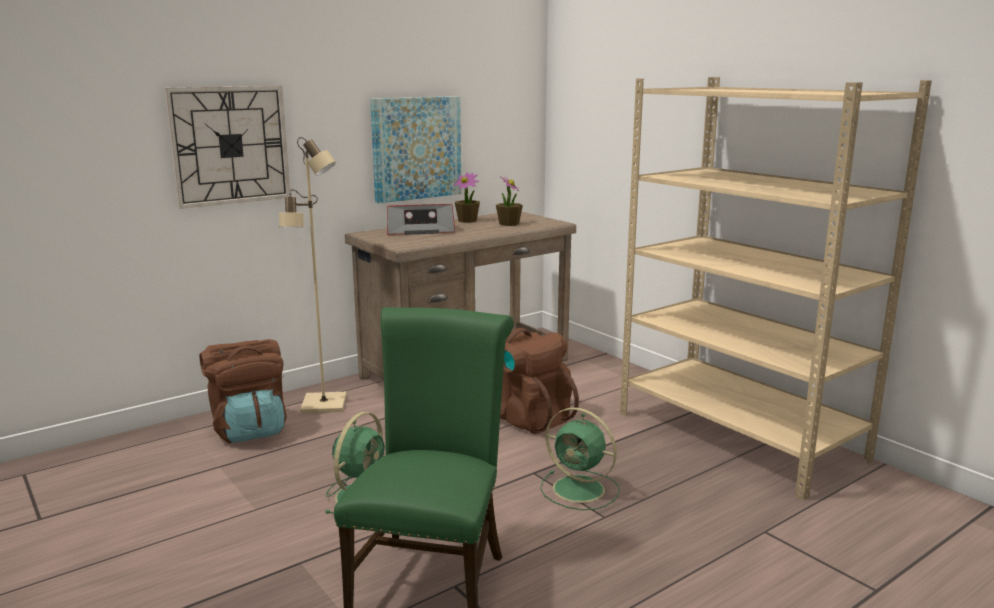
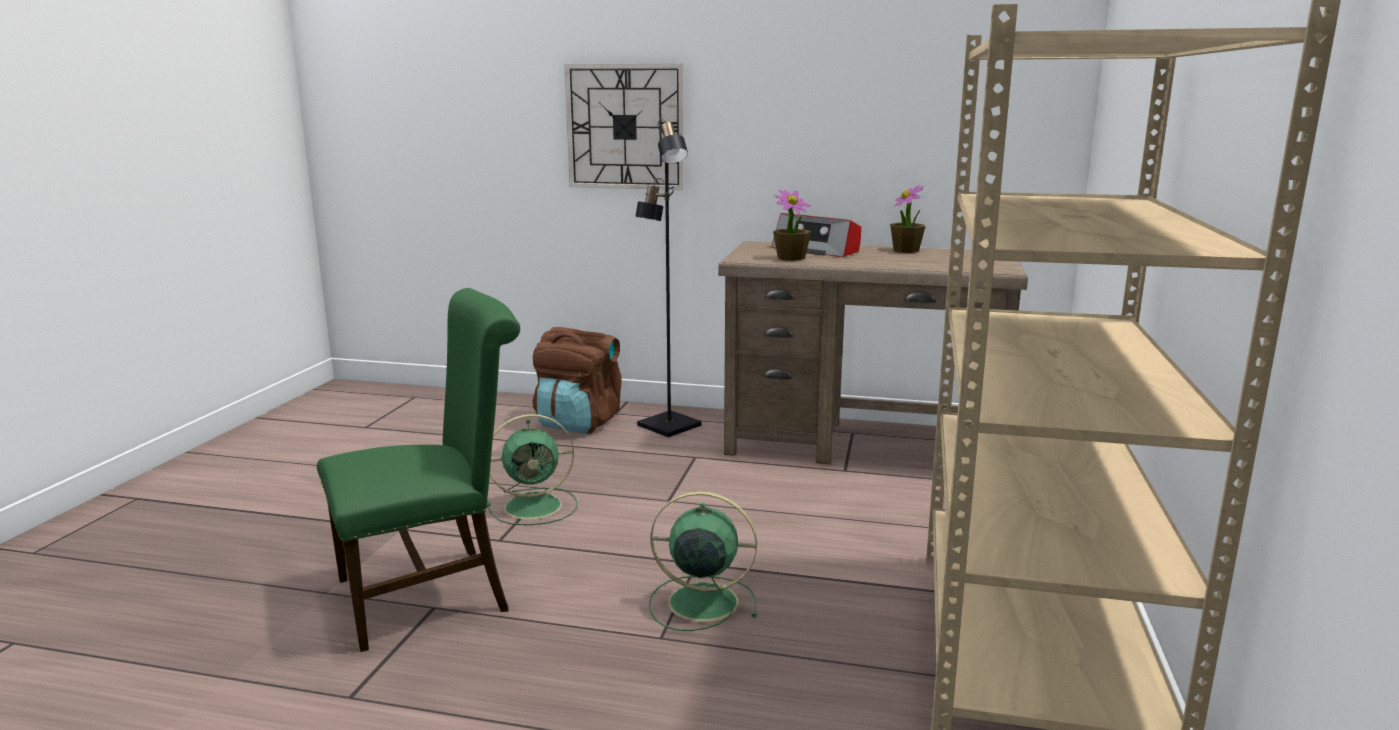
camera: 50 degrees right, 0 degrees up
(323, 404) = (669, 425): beige floor lamp -> black floor lamp
(416, 148) = (855, 147): picture -> none
(509, 224) = (939, 261): potted plant -> potted plant (791, 258)
(527, 418) = (811, 514): brown backpack -> none
(581, 490) = (699, 602): green fan -> green fan turned 105 degrees clockwise

